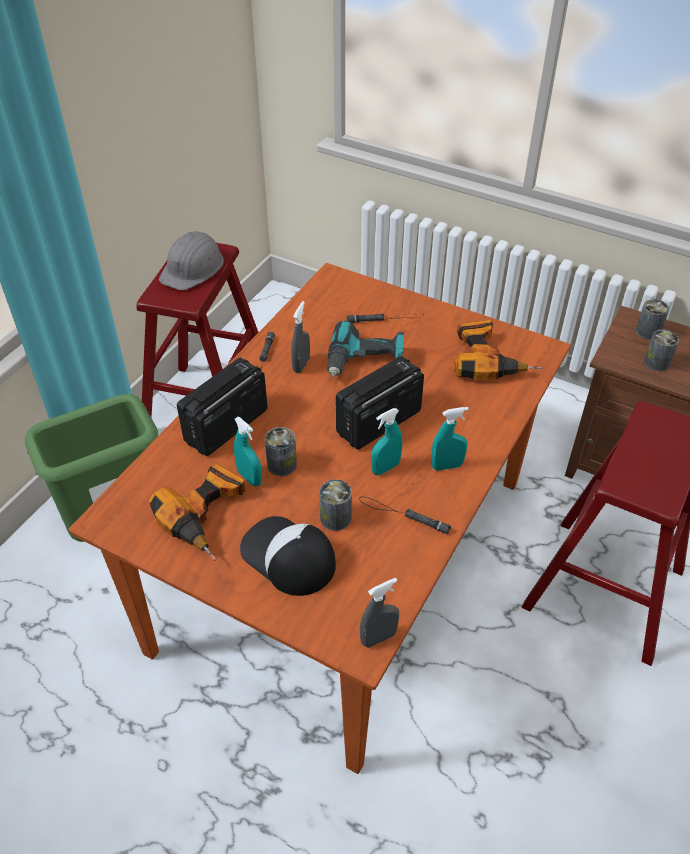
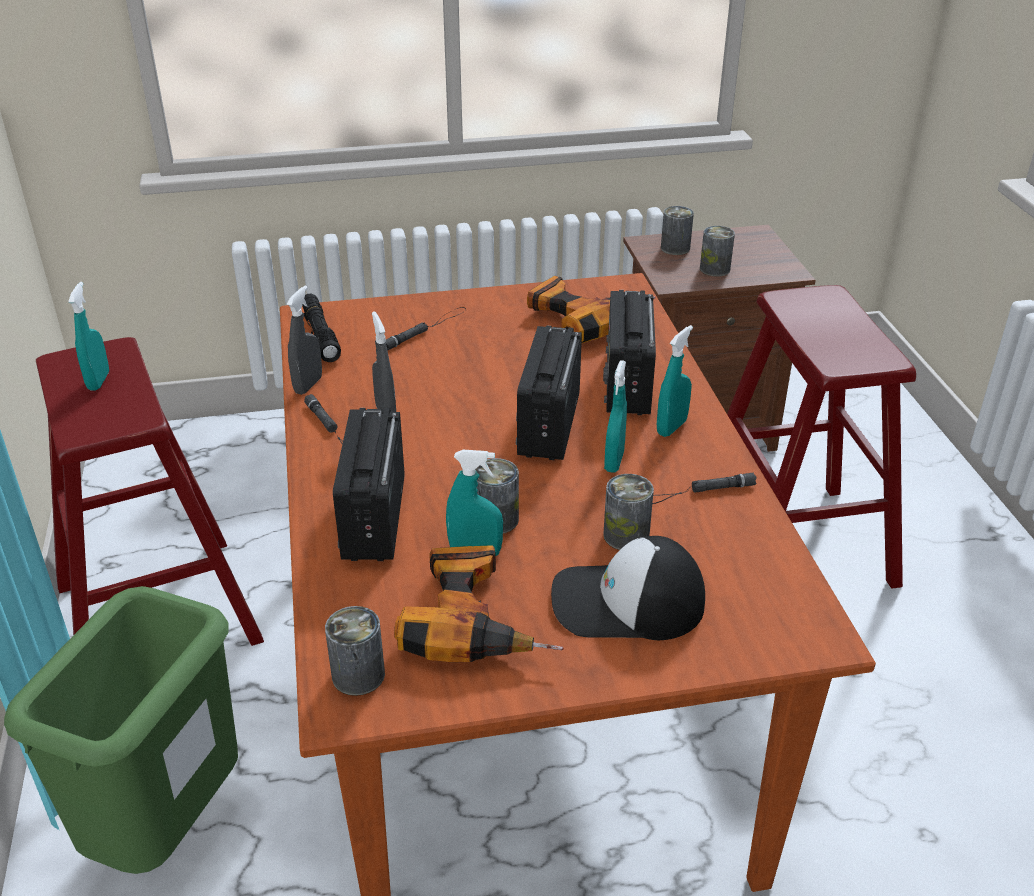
camera: 40 degrees left, 10 degrees down
(127, 508) = (358, 675): none -> can
(193, 268) = (98, 381): grey hard hat -> turquoise spray bottle
(324, 293) = (320, 335): none -> black flashlight
(365, 362) = (457, 377): power drill -> none
(378, 638) = (820, 616): grey spray bottle -> grey spray bottle (308, 385)
(457, 421) = (627, 384): none -> radio

